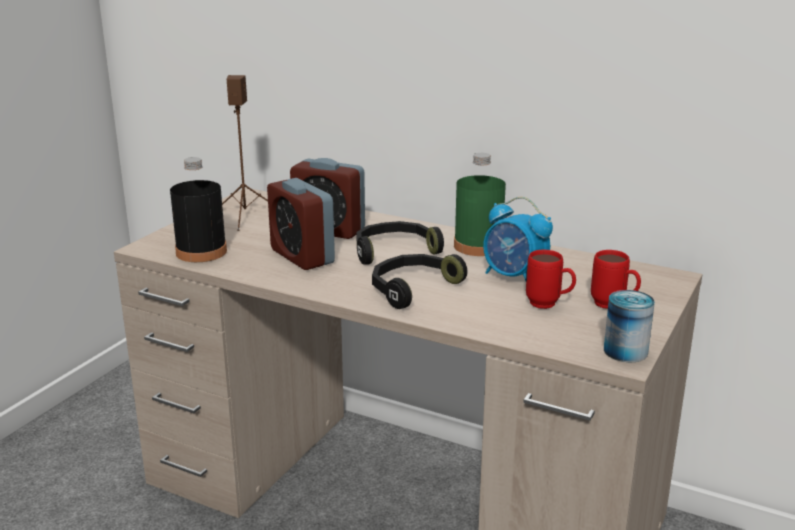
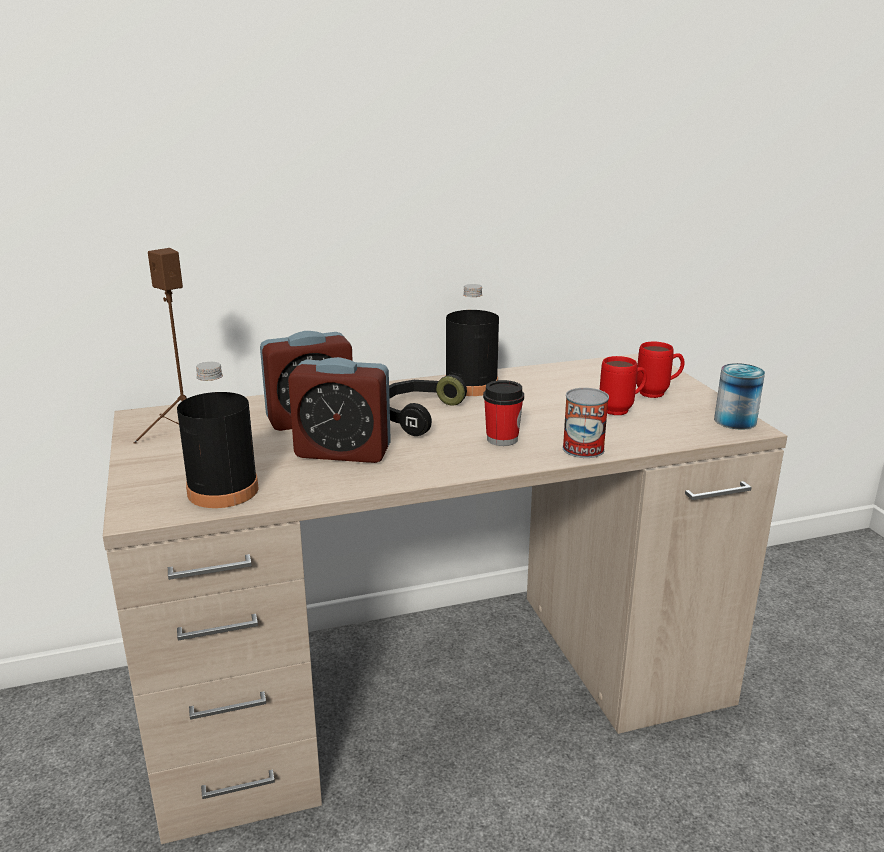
camera: 45 degrees left, 0 degrees up
(412, 288) = (502, 439): black headphones -> cup
(450, 317) = (583, 449): none -> can
(478, 246) = (471, 386): green bottle -> black bottle
(514, 277) = (552, 399): alarm clock -> none

